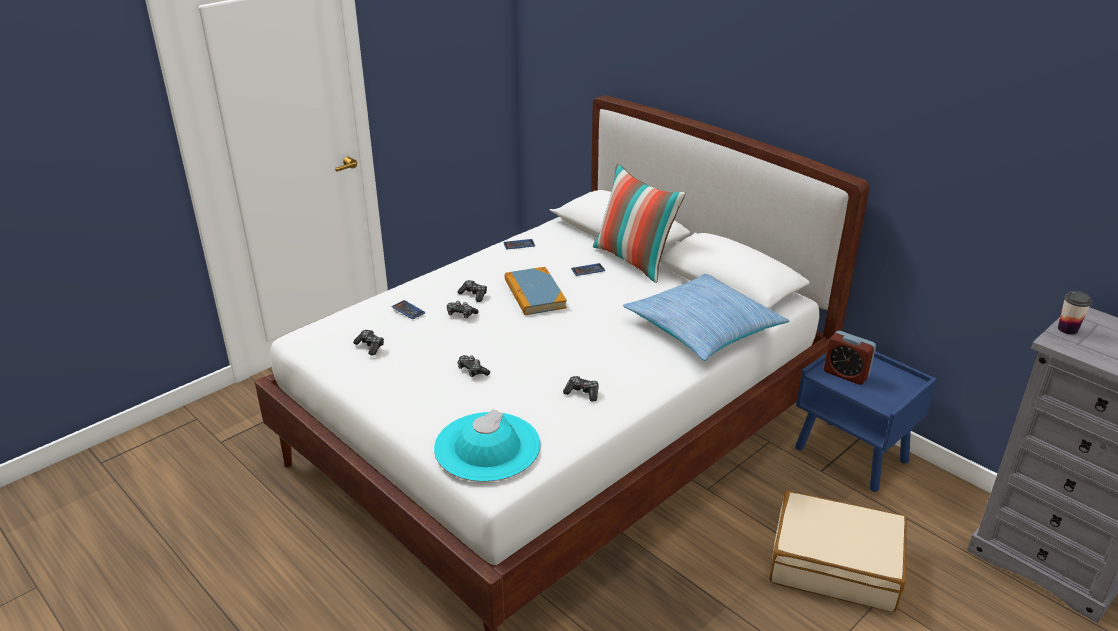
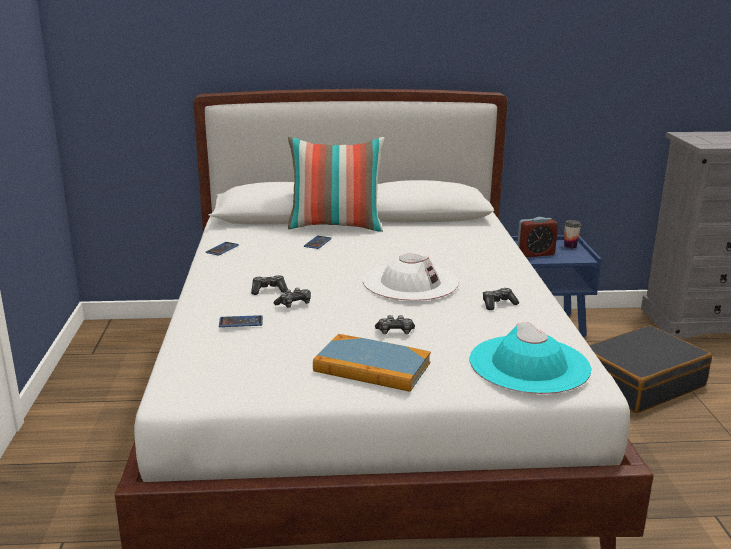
camera: 50 degrees left, 10 degrees down
(370, 346) = (271, 360): game controller -> none
(534, 294) = (317, 269): book -> book (372, 367)
(567, 339) = (410, 282): none -> white hat
(703, 327) = (471, 240): pillow -> none
(835, 564) = (640, 382): beige suitcase -> black suitcase
(1067, 329) = (695, 140): cup -> cup (570, 246)

